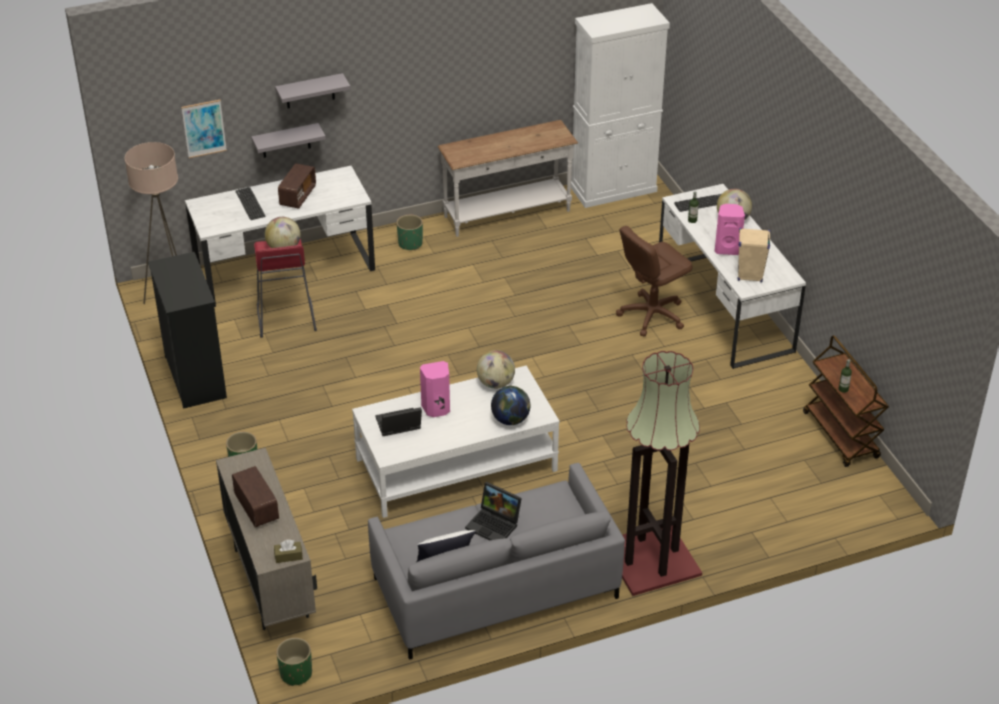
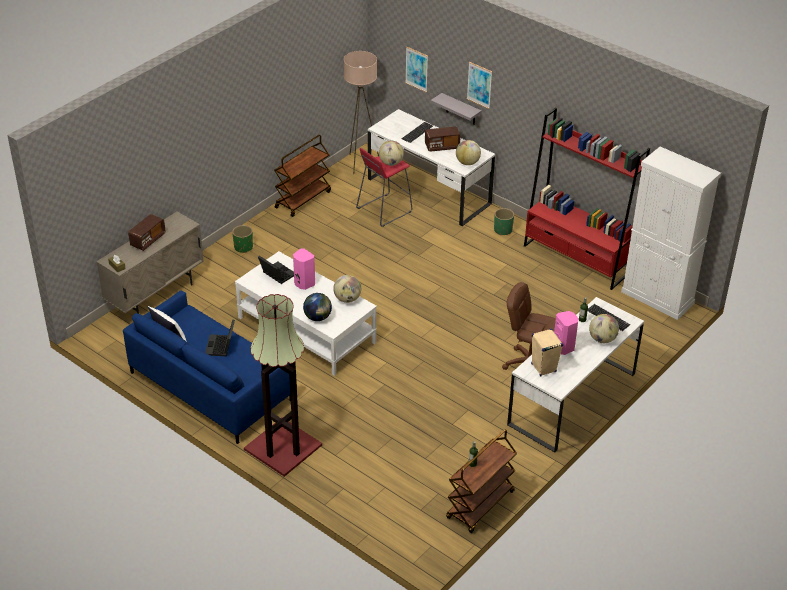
camera: 60 degrees right, 0 degrees up
(196, 376) = (303, 199): black dresser -> brown cart
(296, 674) = (93, 333): green planter -> none
(310, 91) = (479, 85): grey shelf -> picture
(349, 190) = (467, 163): none -> globe
(495, 587) = (211, 386): grey sofa -> blue sofa
(507, 214) = (576, 259): white console table -> red bookcase

